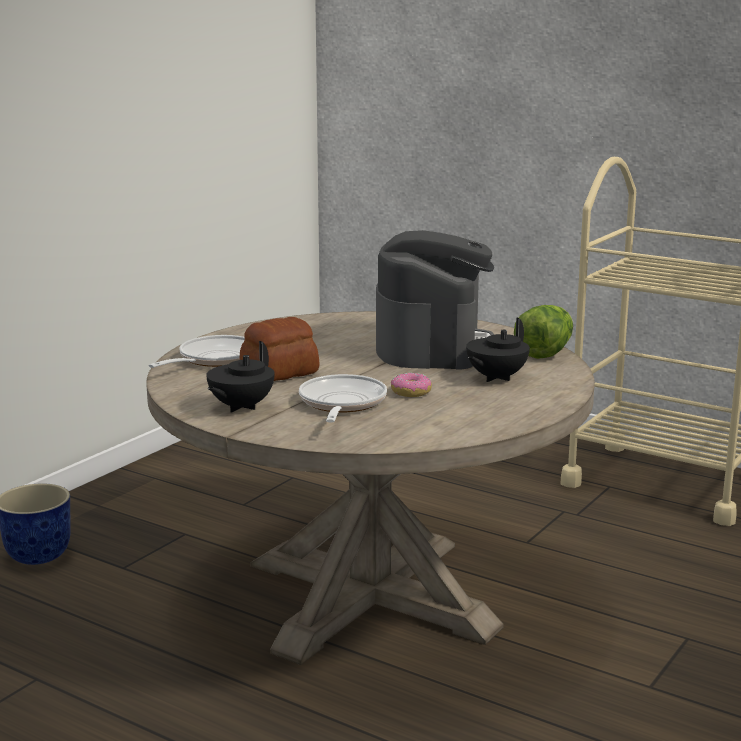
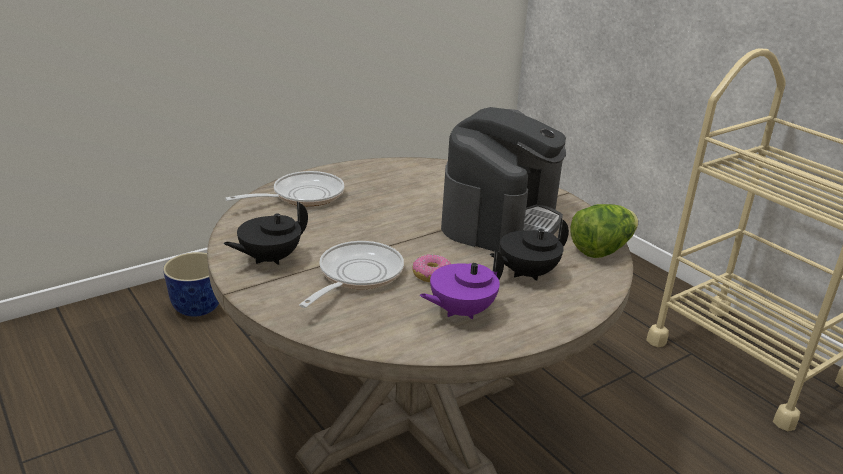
camera: 20 degrees right, 10 degrees up
(278, 373) = (338, 224): bread -> none
(464, 410) = (461, 311): none -> purple teapot

